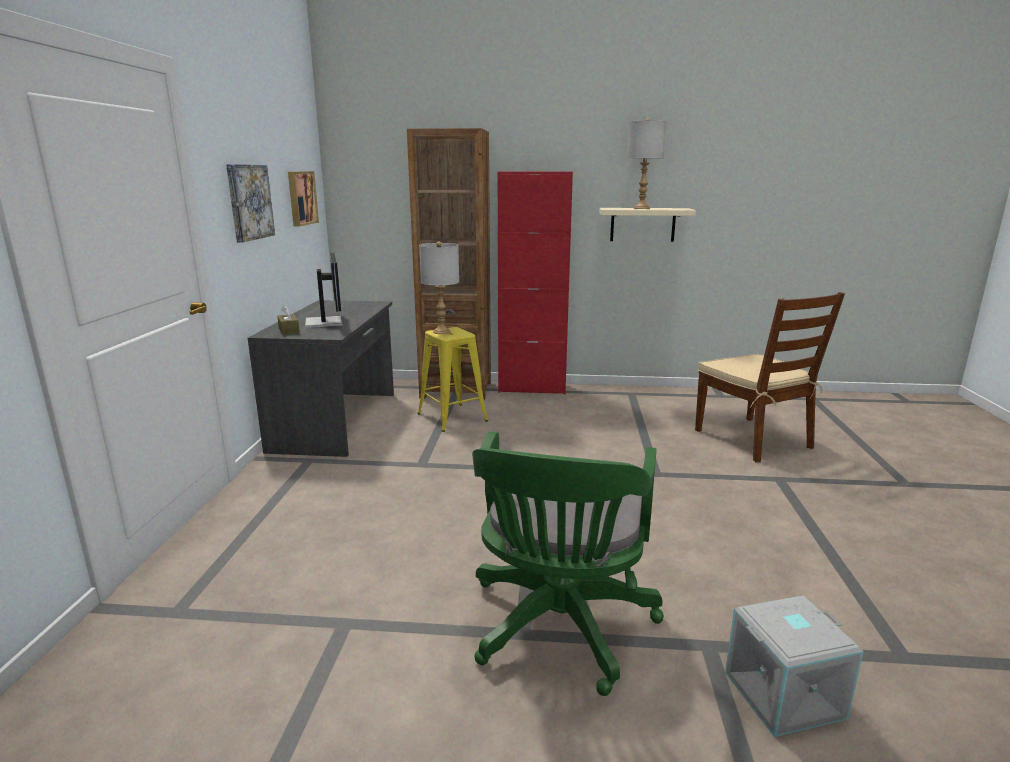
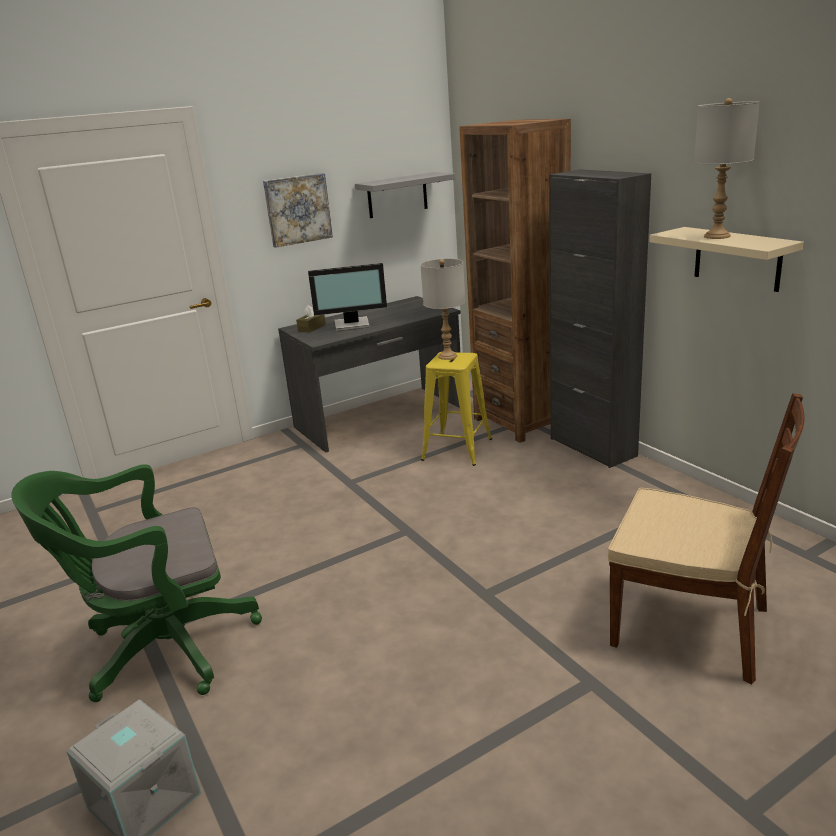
camera: 55 degrees right, 5 degrees up
(301, 198) = (397, 195): picture -> grey shelf
(326, 322) = (352, 325): monitor -> monitor turned 45 degrees clockwise
(532, 388) = (592, 447): red cabinet -> black cabinet
(753, 439) = (691, 626): brown chair -> brown chair turned 90 degrees counterclockwise

